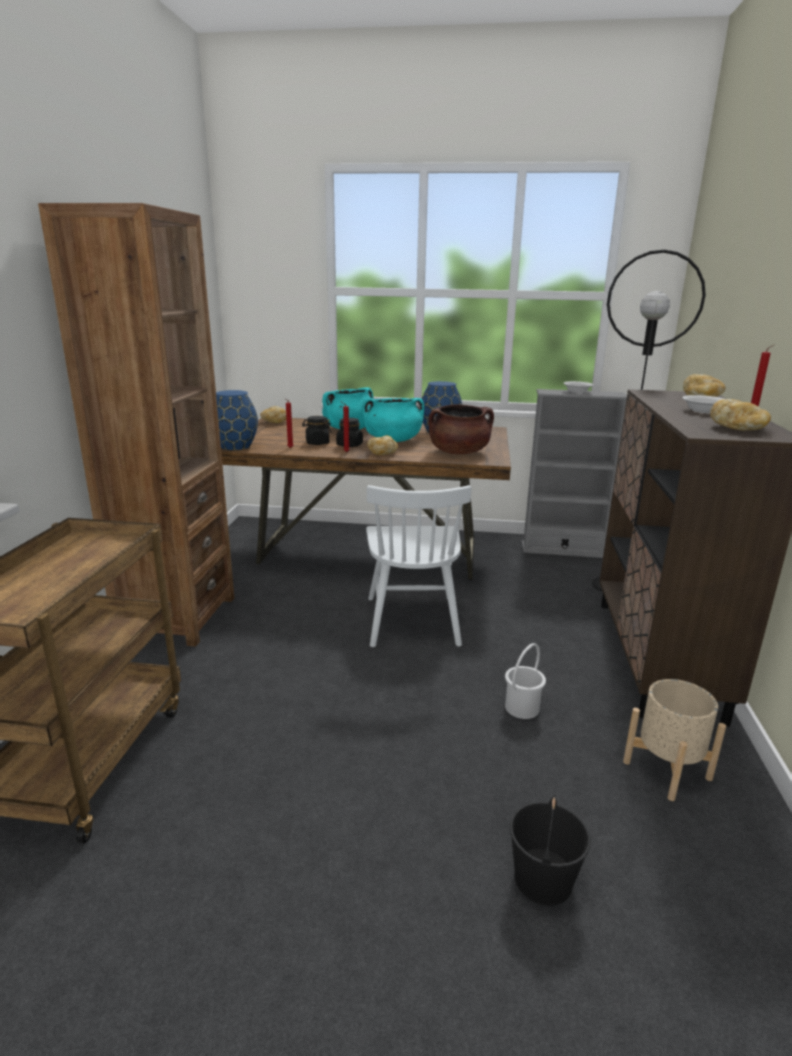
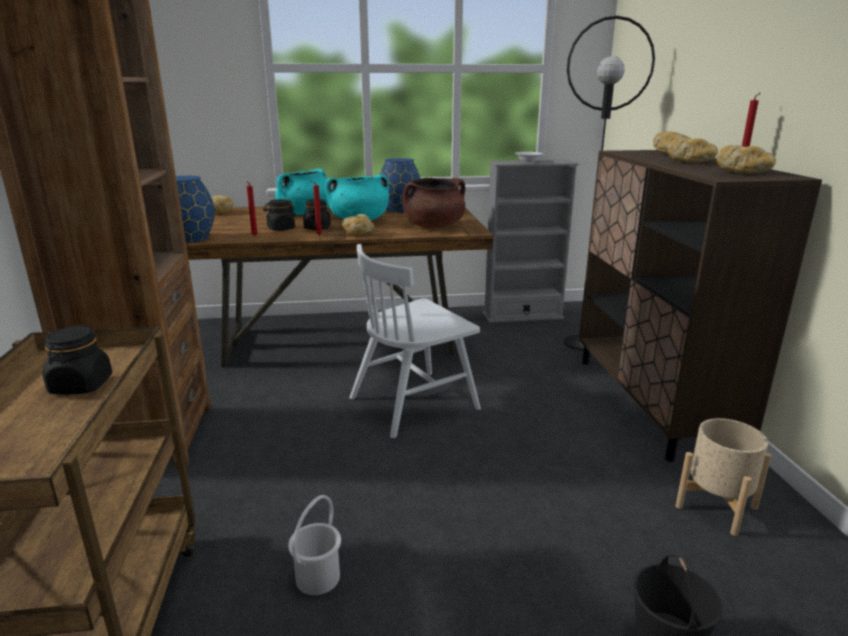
camera: 15 degrees left, 0 degrees up
(86, 564) = (81, 386): none -> black jar
(412, 620) = (414, 403): white chair -> white chair turned 75 degrees clockwise
(521, 708) = (560, 472): white bucket -> white bucket (317, 578)
(703, 411) = (691, 162): white bowl -> bread

